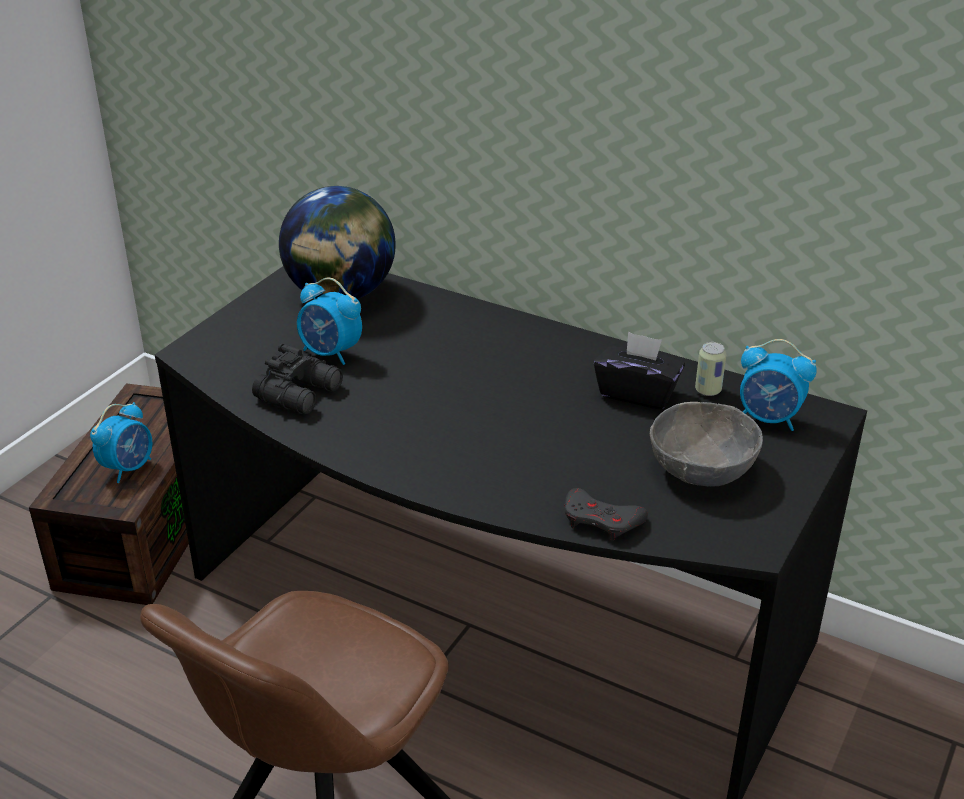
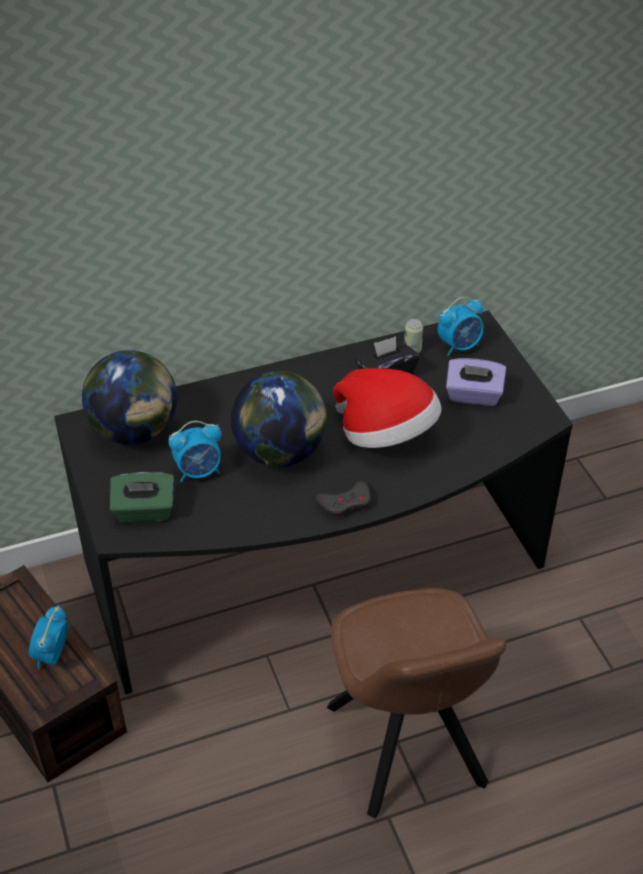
camera: 50 degrees left, 10 degrees up
(128, 467) = (52, 655): alarm clock -> alarm clock turned 150 degrees counterclockwise
(238, 351) = (144, 511): none -> green tissue box
(301, 393) = (228, 507): black binoculars -> none
(422, 385) = (280, 452): none -> globe
(545, 438) = (386, 434): none -> hat
(601, 520) = (476, 457): grey game controller -> grey game controller (345, 503)
(702, 469) = (473, 396): grey bowl -> purple tissue box

